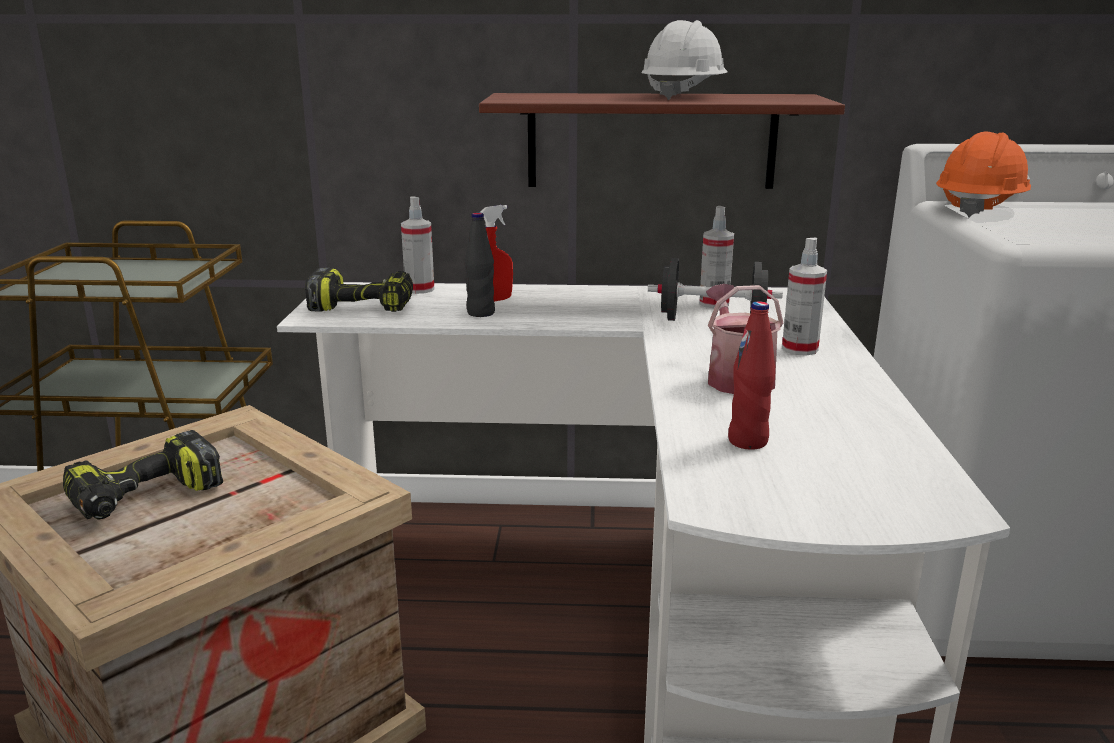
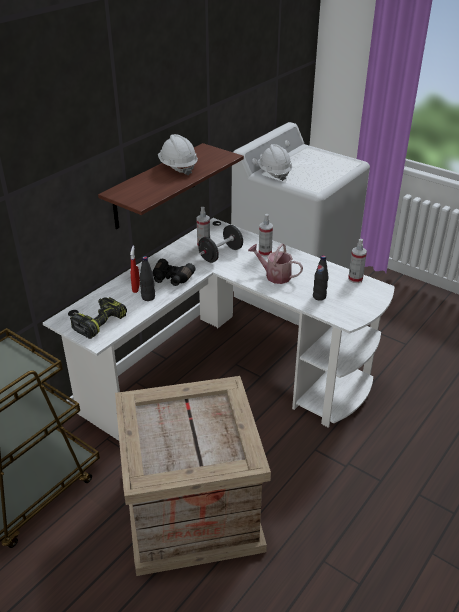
camera: 55 degrees left, 15 degrees up
(146, 499) = (173, 442): power drill -> none
(419, 289) = (94, 300): spray bottle -> spray bottle (355, 279)
(564, 312) = (171, 279): none -> black binoculars
(748, 441) = (319, 297): red bottle -> black bottle
(979, 209) = (274, 173): orange hard hat -> white hard hat

